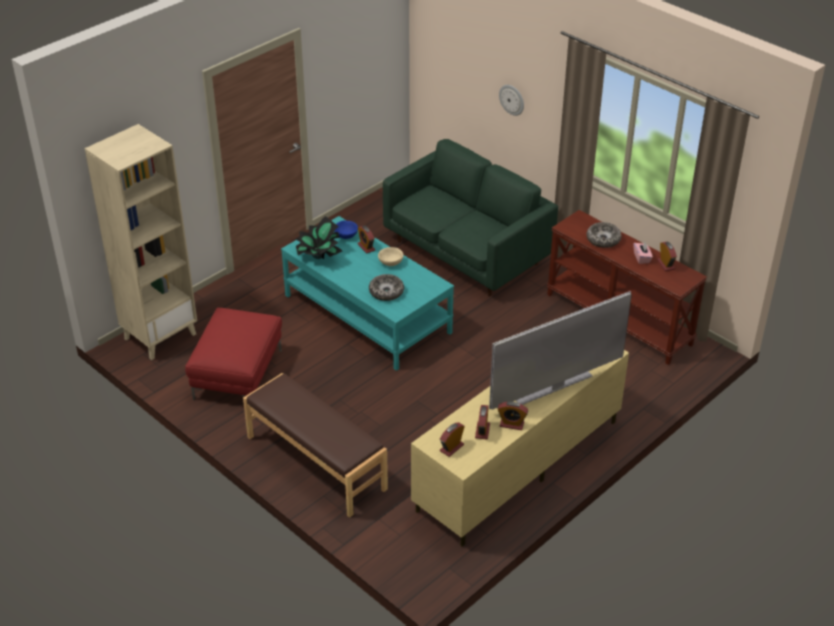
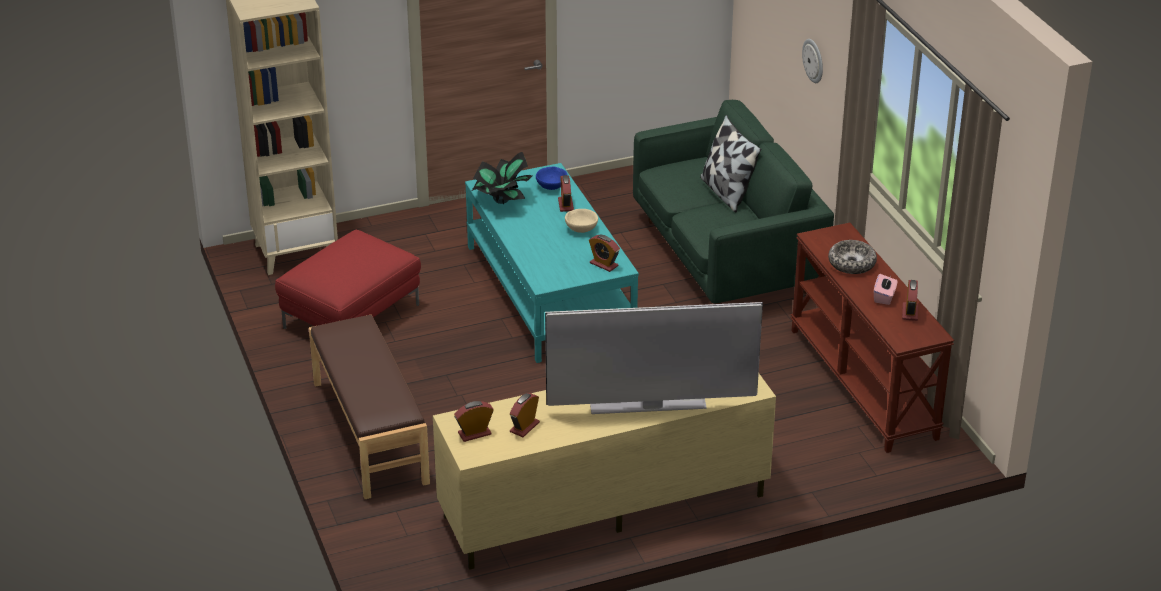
camera: 25 degrees right, 5 degrees down
(386, 292) = (550, 259): bowl -> none
(463, 208) = (726, 193): none -> pillow
(511, 424) = (564, 430): alarm clock -> alarm clock (604, 264)

